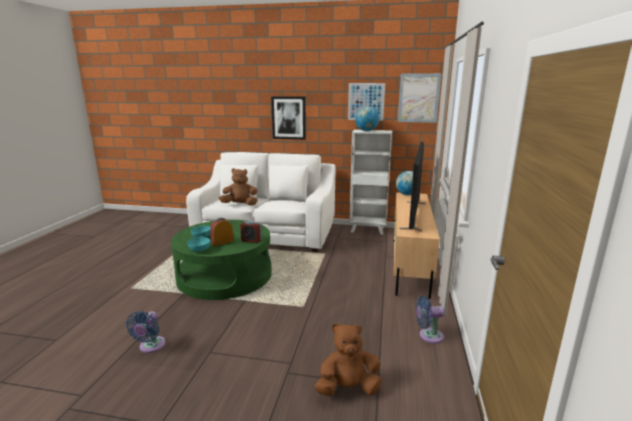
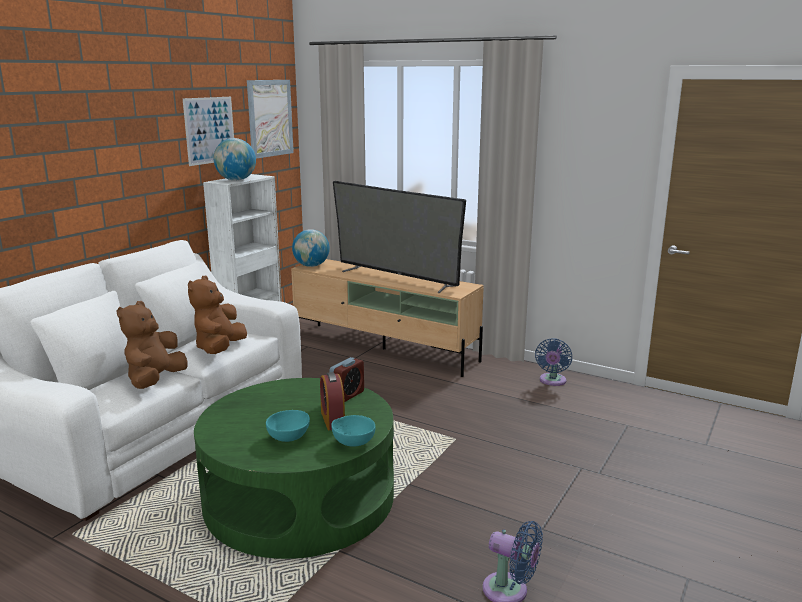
camera: 70 degrees left, 0 degrees up
(289, 118) = (88, 179): picture -> none
(348, 388) = (630, 441): brown plush toy -> brown plush toy (219, 349)

